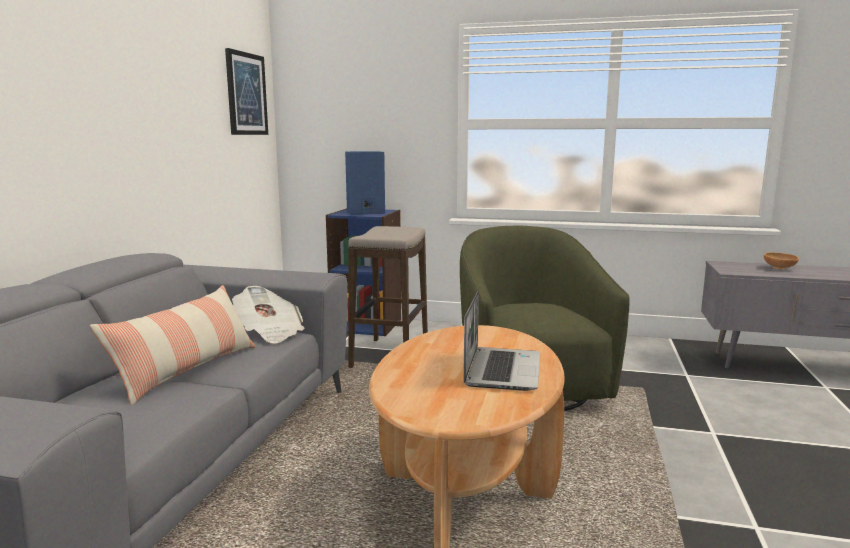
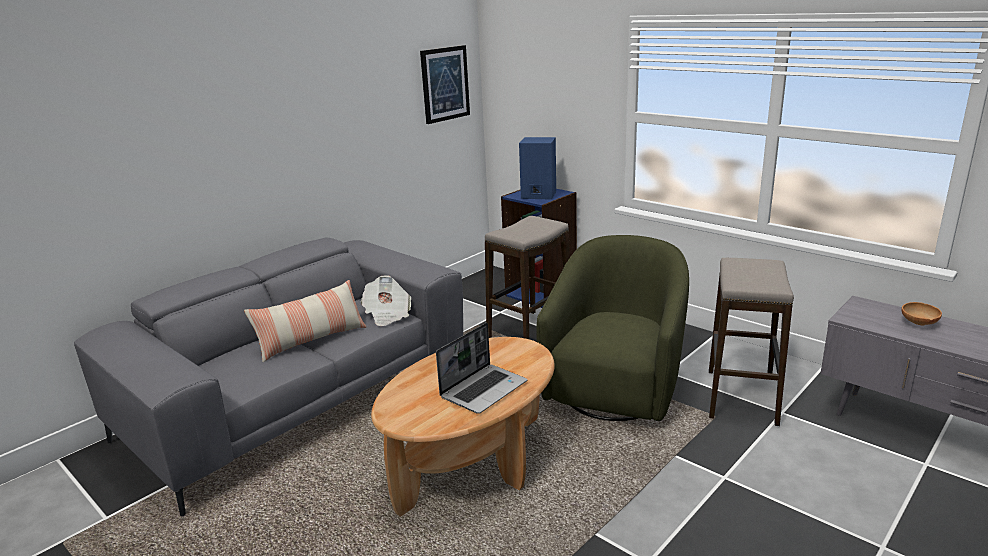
camera: 30 degrees right, 10 degrees up
(642, 371) = (741, 397): none -> stool

